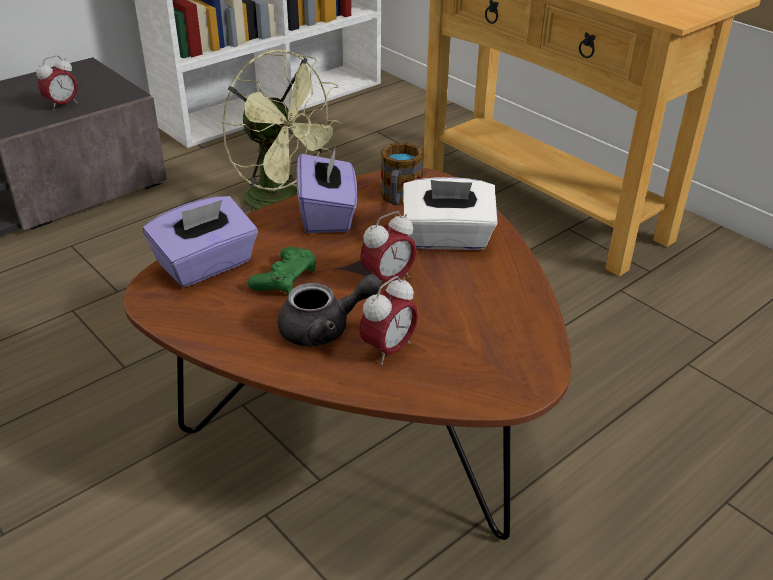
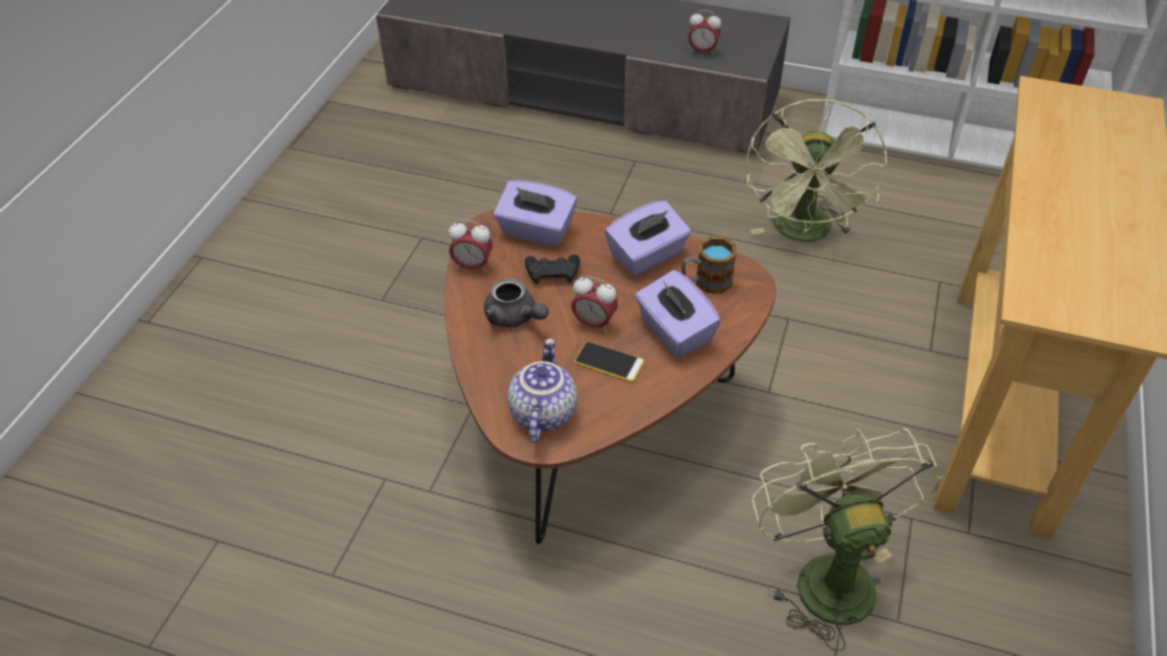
camera: 60 degrees right, 10 degrees up
(284, 278) = (552, 273): green game controller -> black game controller
(388, 350) = (516, 357): alarm clock -> alarm clock (472, 266)
(447, 239) = (674, 332): white tissue box -> purple tissue box
(453, 291) = (609, 362): none -> phone
(489, 362) = (541, 413): none -> teapot
(650, 358) = (825, 574): none -> green fan

